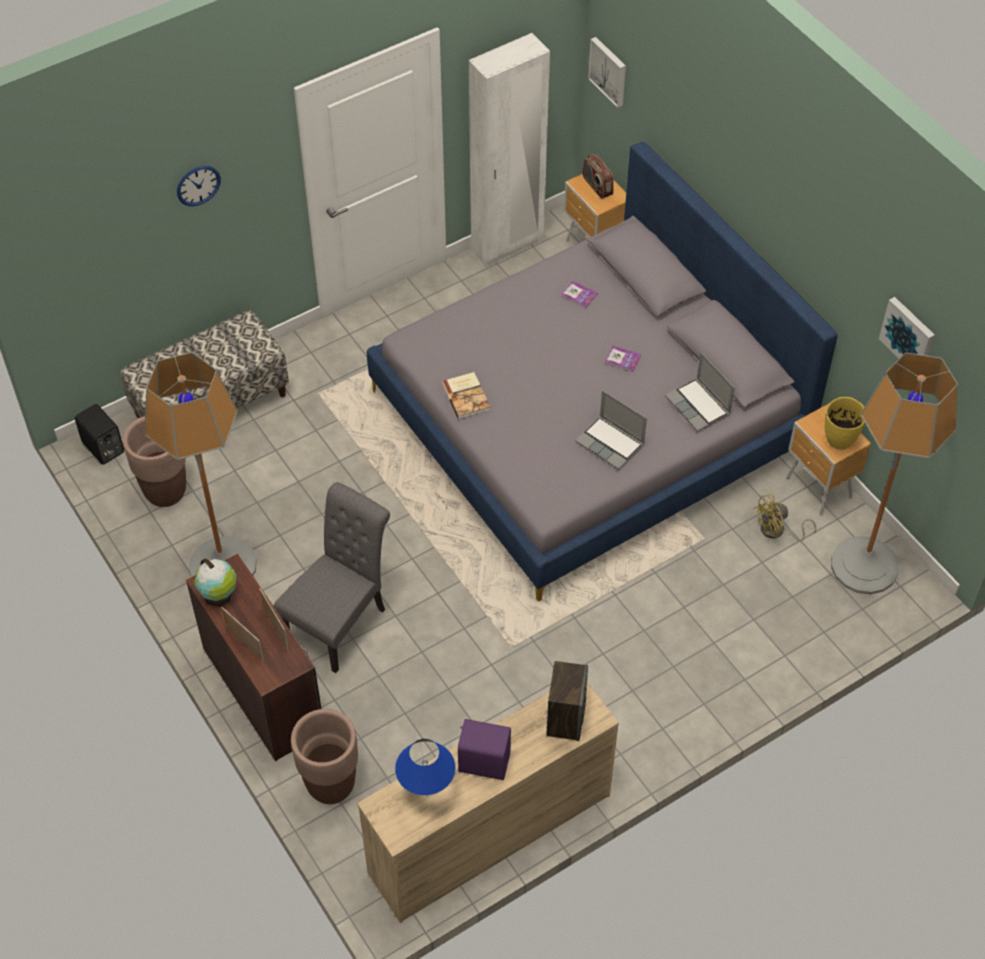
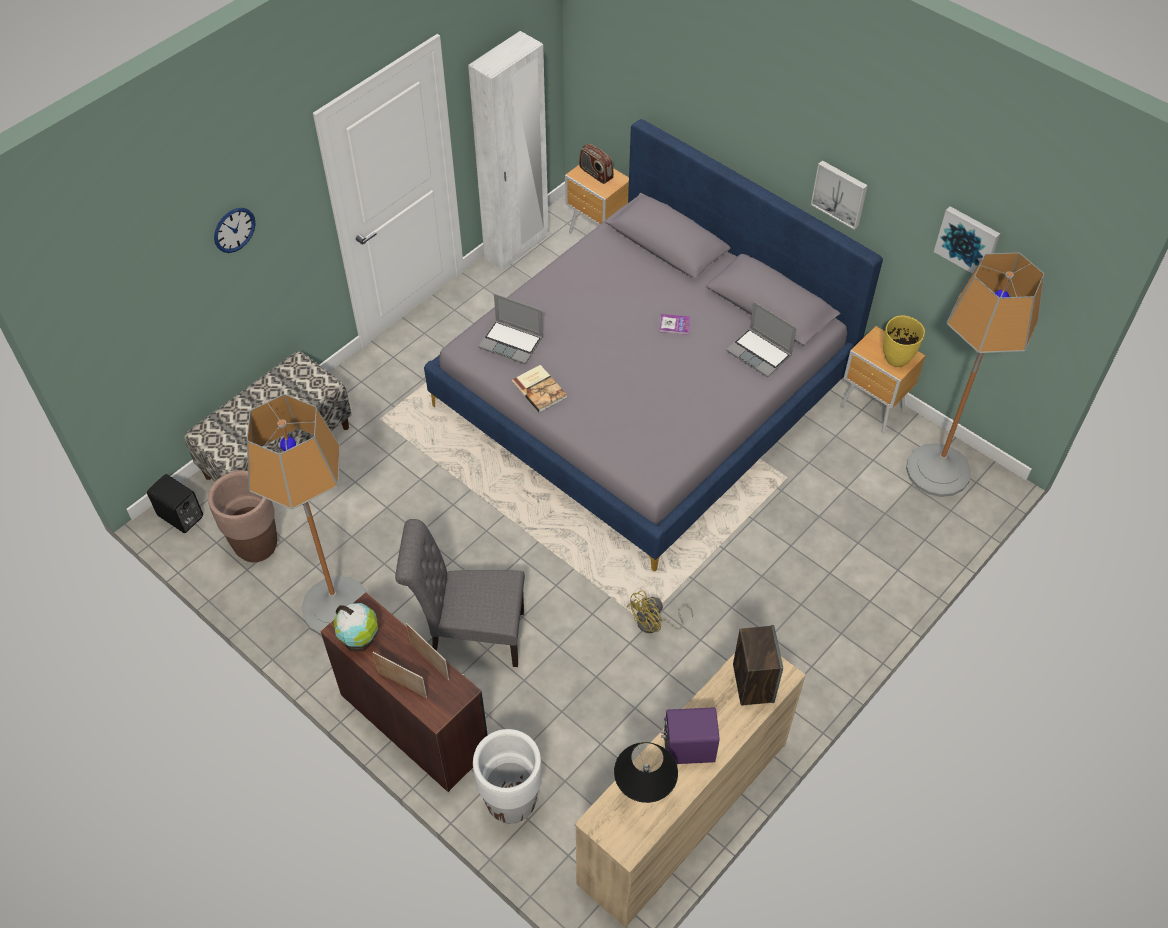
camera: 15 degrees left, 0 degrees up
(330, 785) = (511, 802): brown planter -> white planter
(340, 621) = (470, 635): grey chair -> grey chair turned 105 degrees counterclockwise
(427, 795) = (643, 797): blue table lamp -> black table lamp
(578, 295) = (613, 274): book -> none
(609, 71) = (595, 58): picture -> picture (840, 193)
(611, 443) = (691, 405): laptop -> laptop (512, 343)
(777, 531) = (850, 456): yellow fan -> yellow fan (655, 624)

